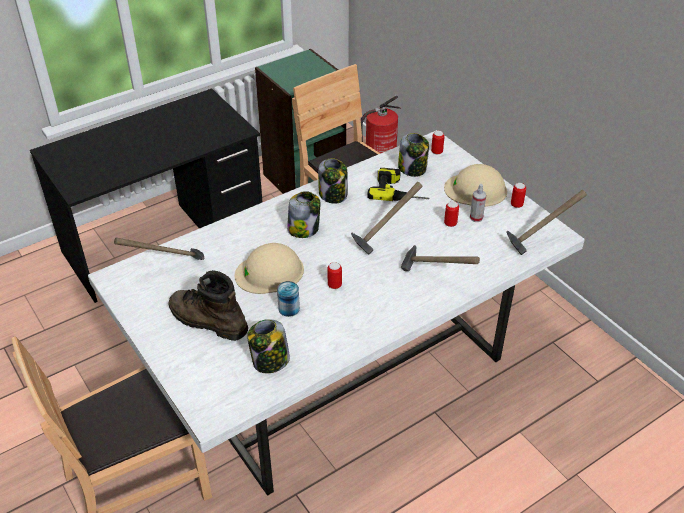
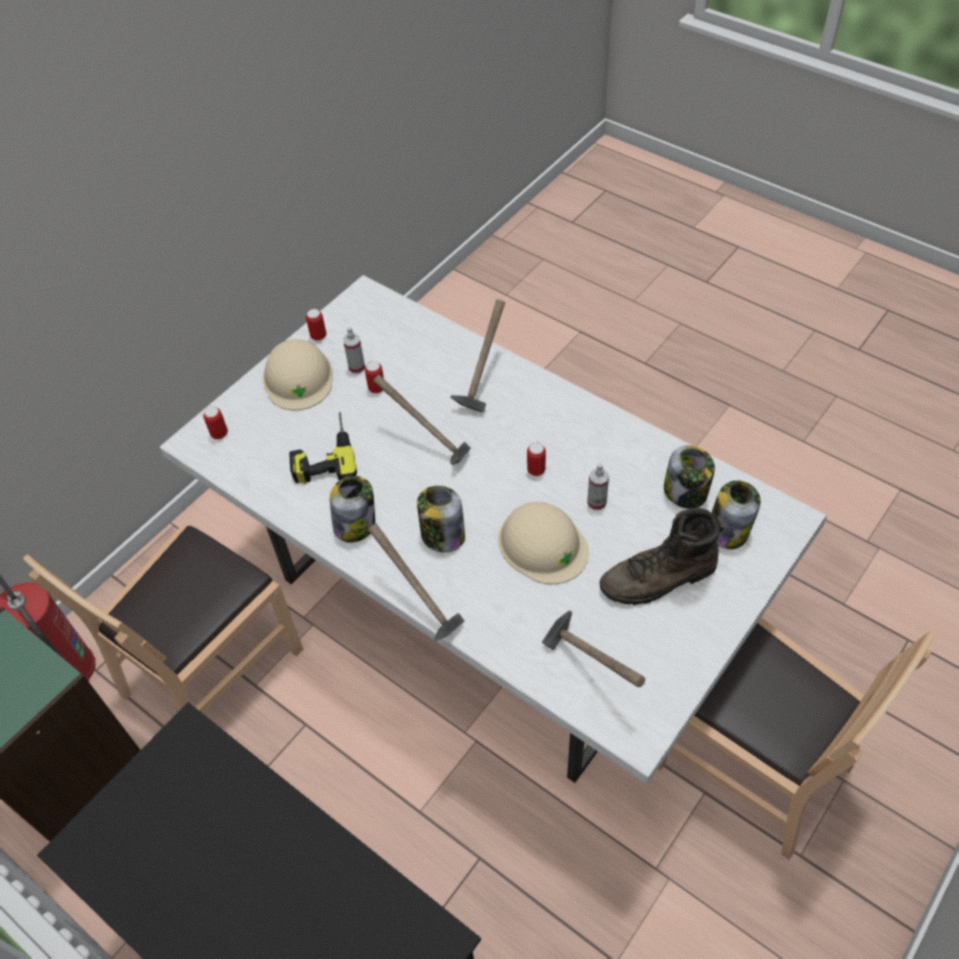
camera: 105 degrees left, 10 degrees up
(207, 321) = (659, 579): brown boot -> brown boot turned 60 degrees clockwise
(289, 308) = (596, 502): can -> spray bottle
(412, 169) = (267, 451): jar -> jar (728, 530)
(540, 240) = (380, 307): hammer -> hammer (418, 606)

